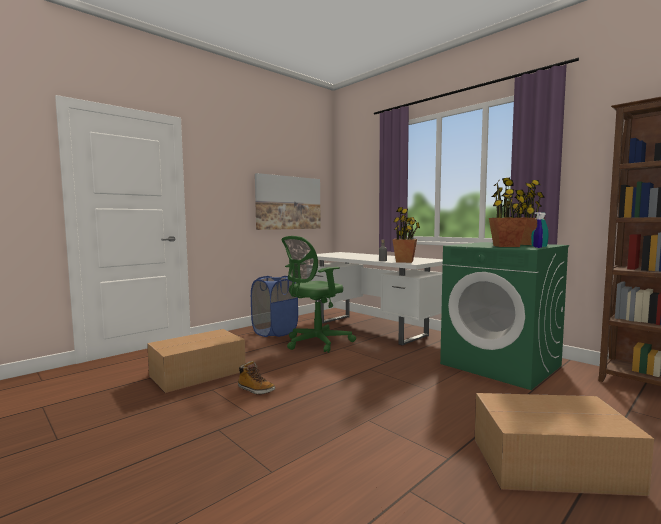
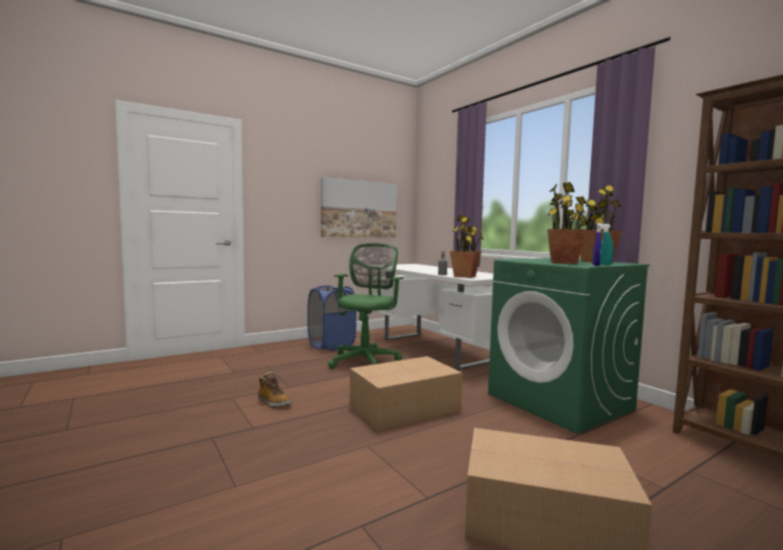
camera: 10 degrees right, 0 degrees up
(199, 373) = (231, 380): cardboard box -> cardboard box (406, 408)
(315, 343) = (365, 360): green office chair -> green office chair turned 135 degrees clockwise

